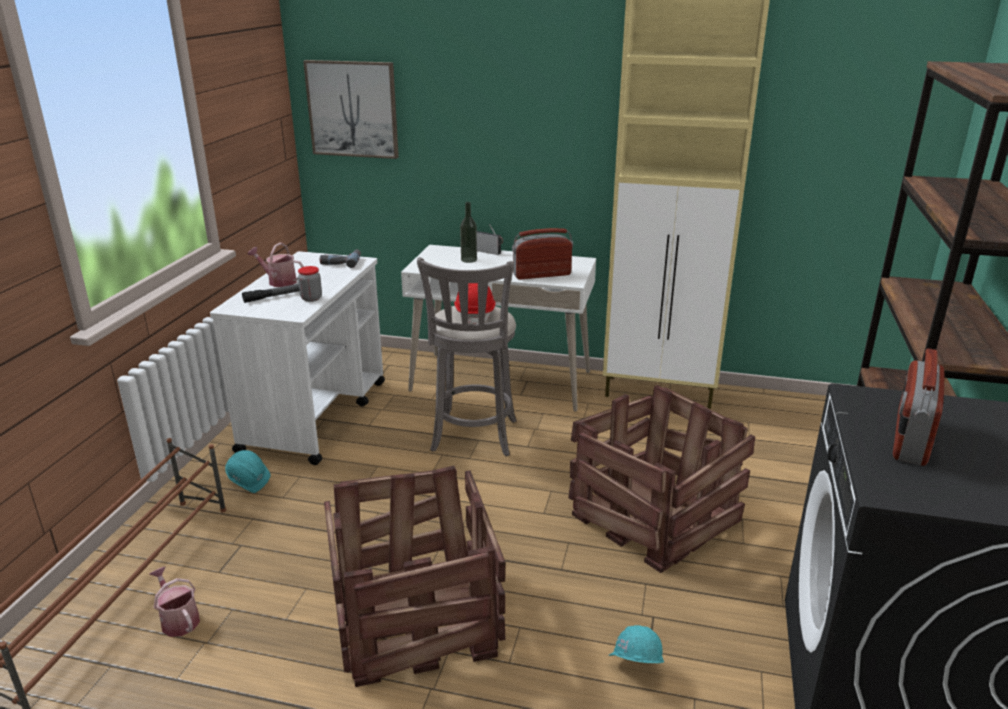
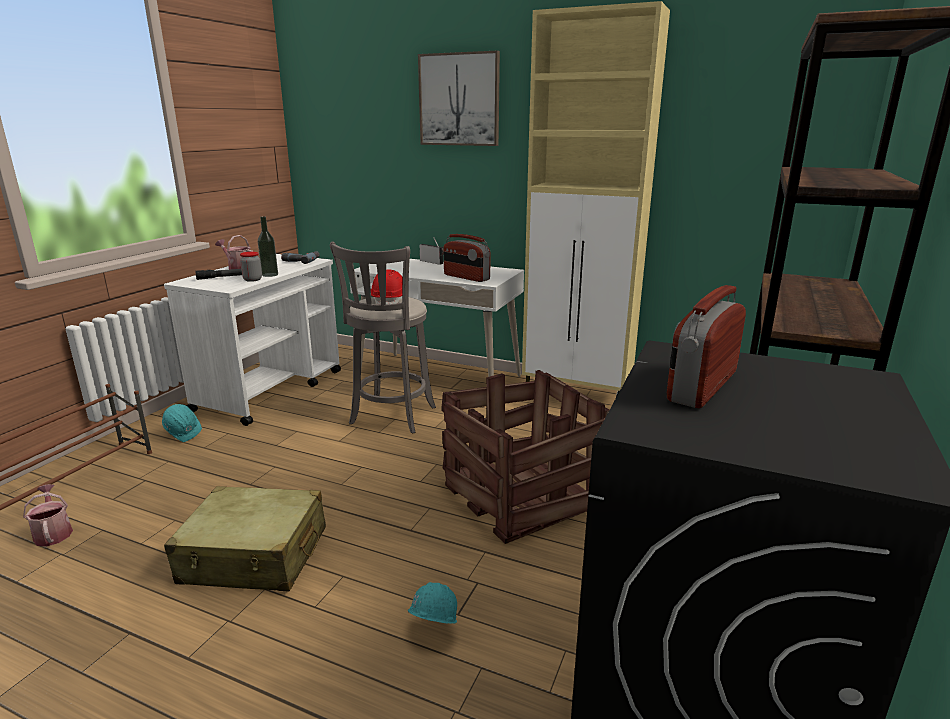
camera: 10 degrees right, 5 degrees down
(353, 109) = (331, 140): picture -> picture (459, 100)
(417, 617) = (254, 556): crate -> beige suitcase
(469, 260) = (412, 266): bottle -> bottle (270, 275)
(541, 275) = (466, 277): radio -> radio turned 135 degrees counterclockwise

